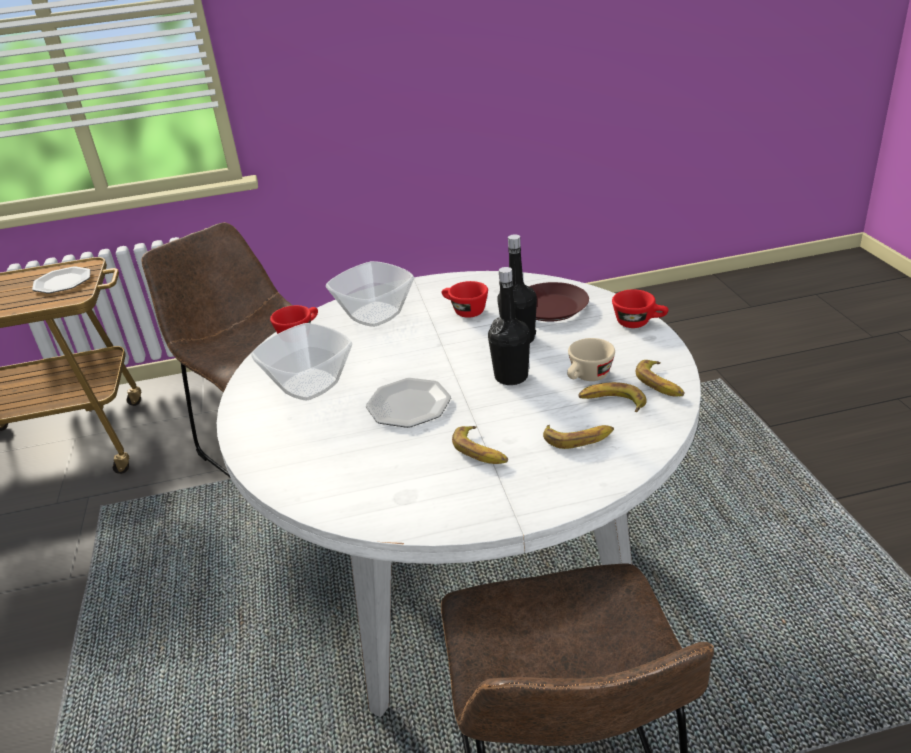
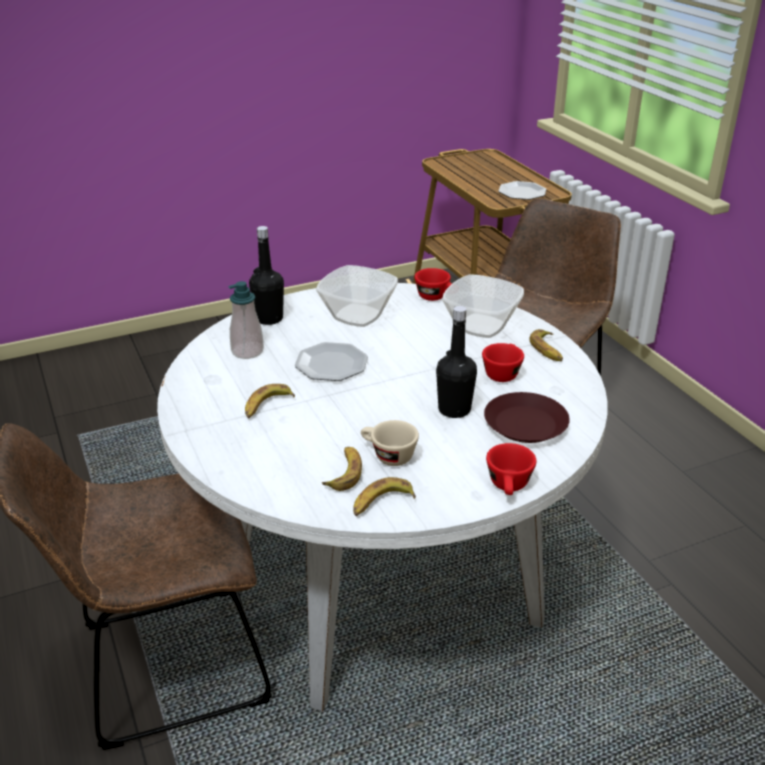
camera: 75 degrees right, 0 degrees up
(350, 468) = (247, 351): none -> soap dispenser
(511, 377) = (383, 411): black bottle -> black bottle (269, 319)
(579, 439) = (285, 455): banana -> banana (547, 350)

